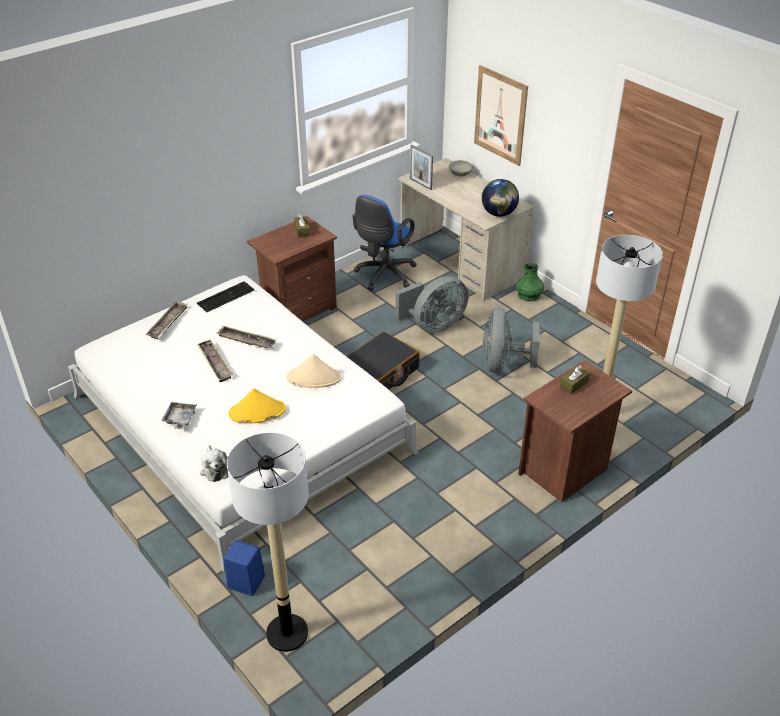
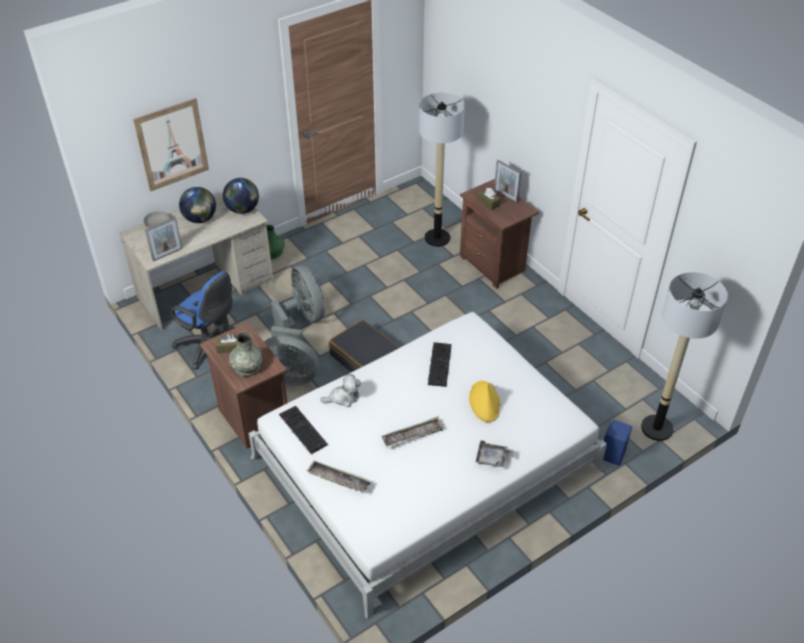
camera: 85 degrees left, 5 degrees up
(215, 468) = (555, 430): plush toy -> plush toy (343, 398)
(246, 340) = (379, 411): tray -> none
(278, 242) = (247, 367): none -> grey vase
(314, 378) = (439, 364): beige hat -> keyboard
(476, 193) = (200, 219): none -> globe
(502, 363) = (365, 281): grey fan -> grey fan (290, 375)
(594, 399) = (505, 196): none -> picture frame

